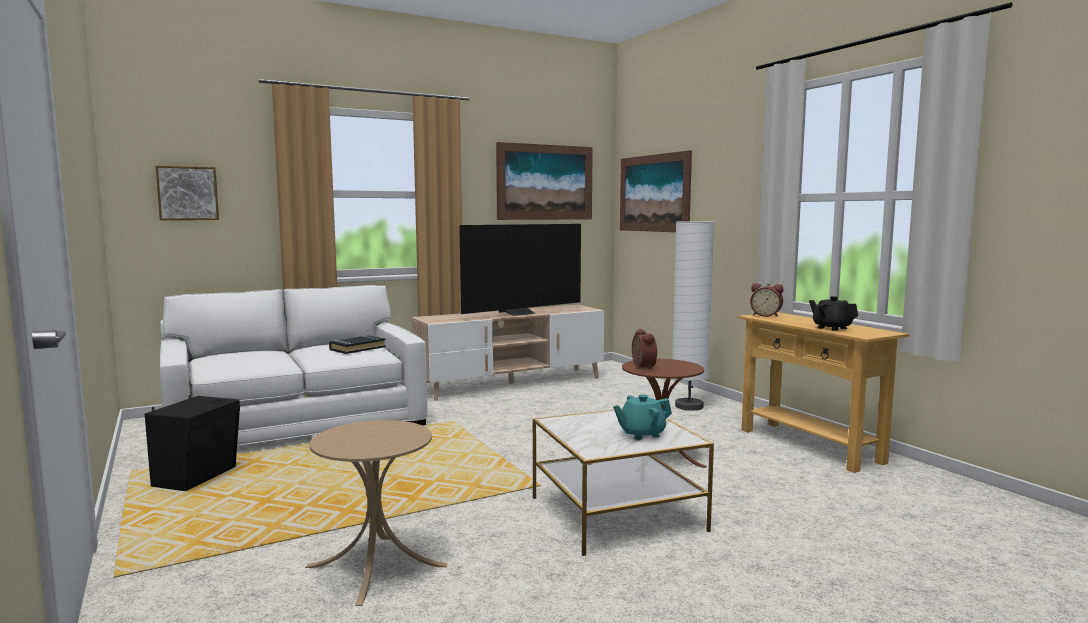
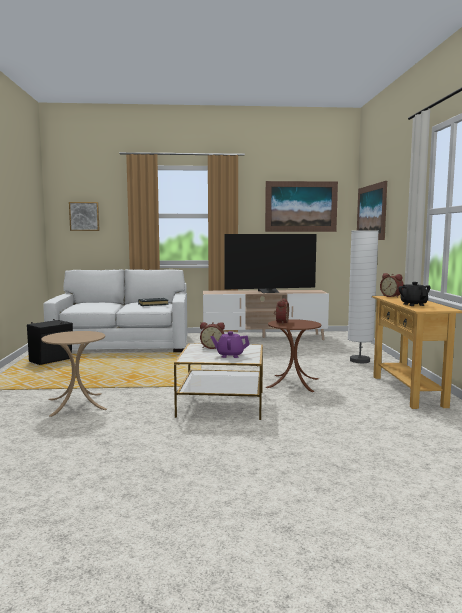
camera: 25 degrees right, 0 degrees up
(586, 422) = (212, 347): none -> alarm clock
(641, 434) = (230, 355): turquoise teapot -> purple teapot

